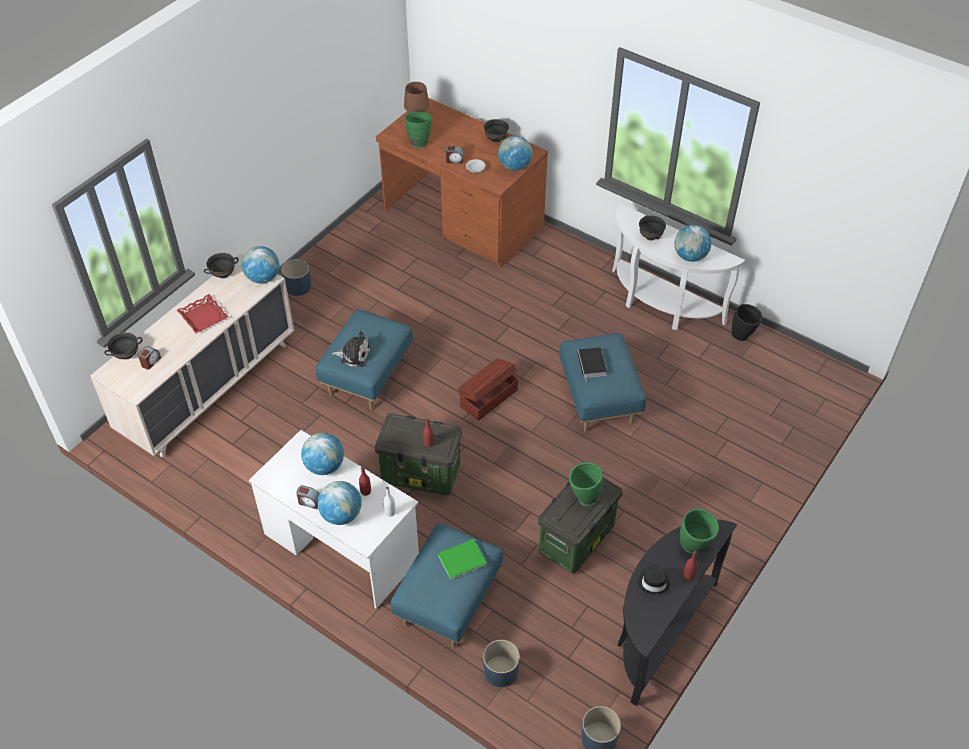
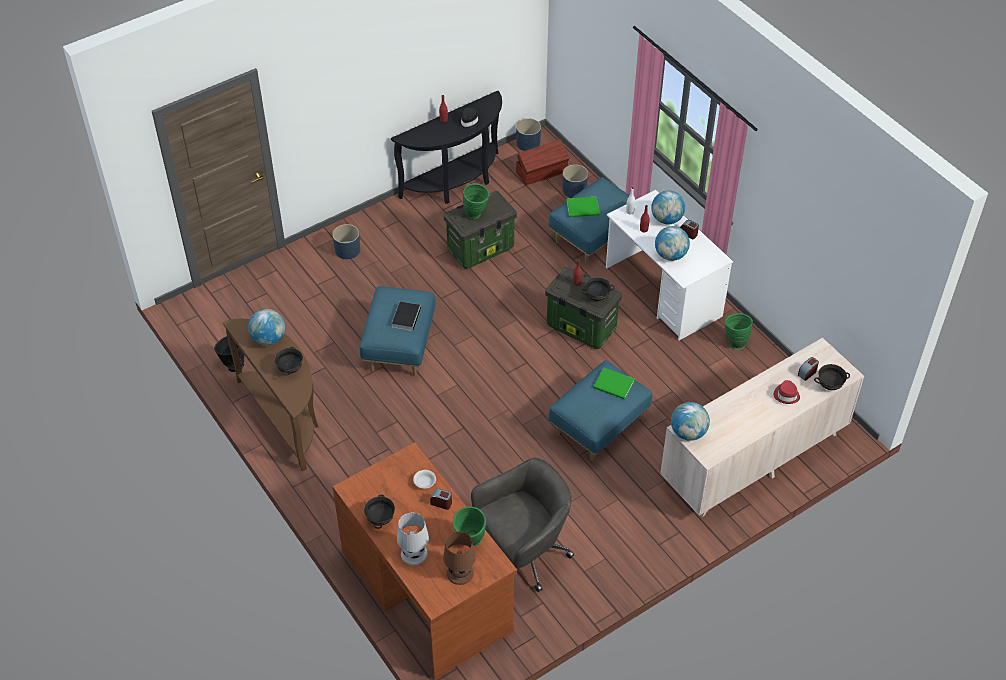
camera: 160 degrees left, 0 degrees up
(171, 335) = (786, 395): none -> red hat
(203, 317) = (753, 405): red tray -> none
(223, 274) = (728, 448): black bowl -> black bowl (597, 297)
(298, 286) = (641, 551): blue planter -> blue planter (347, 250)
(353, 355) = (614, 385): plush toy -> green book
(397, 259) = (523, 554): none -> grey office chair
(458, 126) = (414, 553): none -> white table lamp
(488, 398) = (496, 374): brown storage box -> brown storage box (542, 172)
(514, 166) = (380, 474): globe -> none
(660, 305) = (285, 417): white console table -> brown console table
(695, 547) = (428, 133): green vase -> green vase (734, 342)

